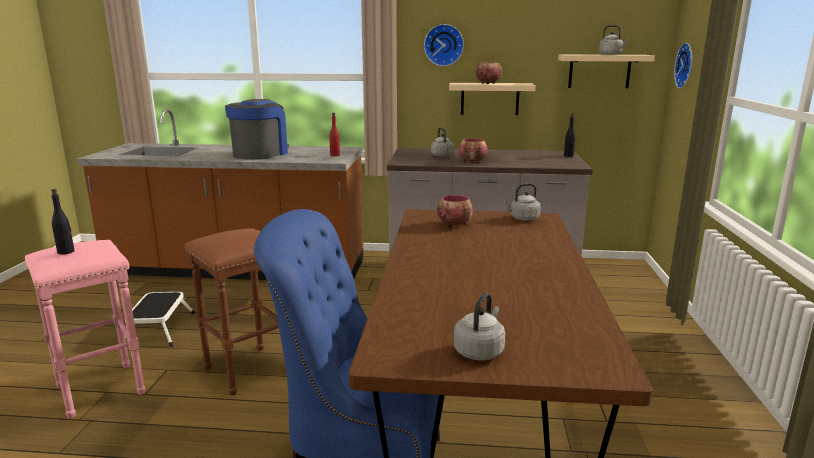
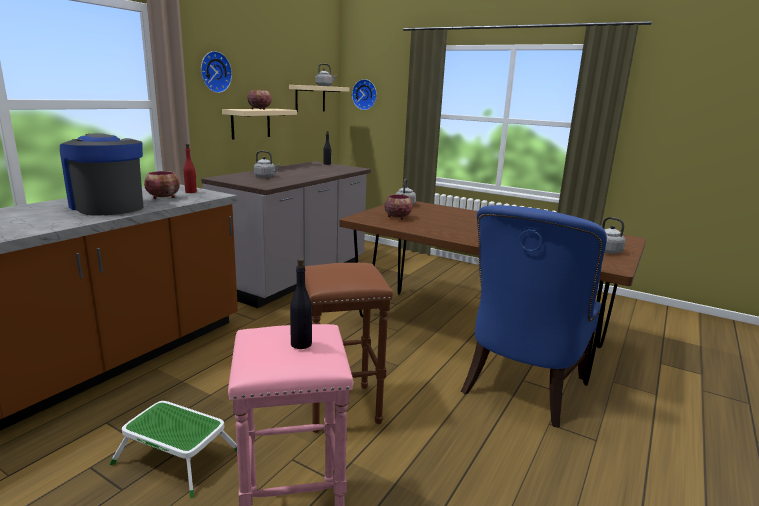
camera: 65 degrees left, 0 degrees up
(158, 329) = (176, 457): black step ladder -> green step ladder
(473, 162) = (304, 176): bowl -> bowl (164, 198)

